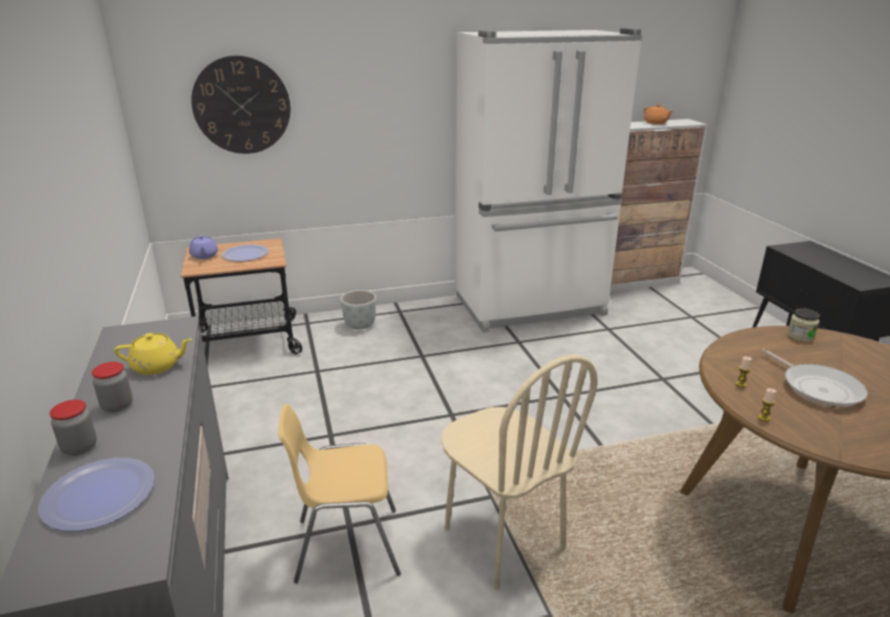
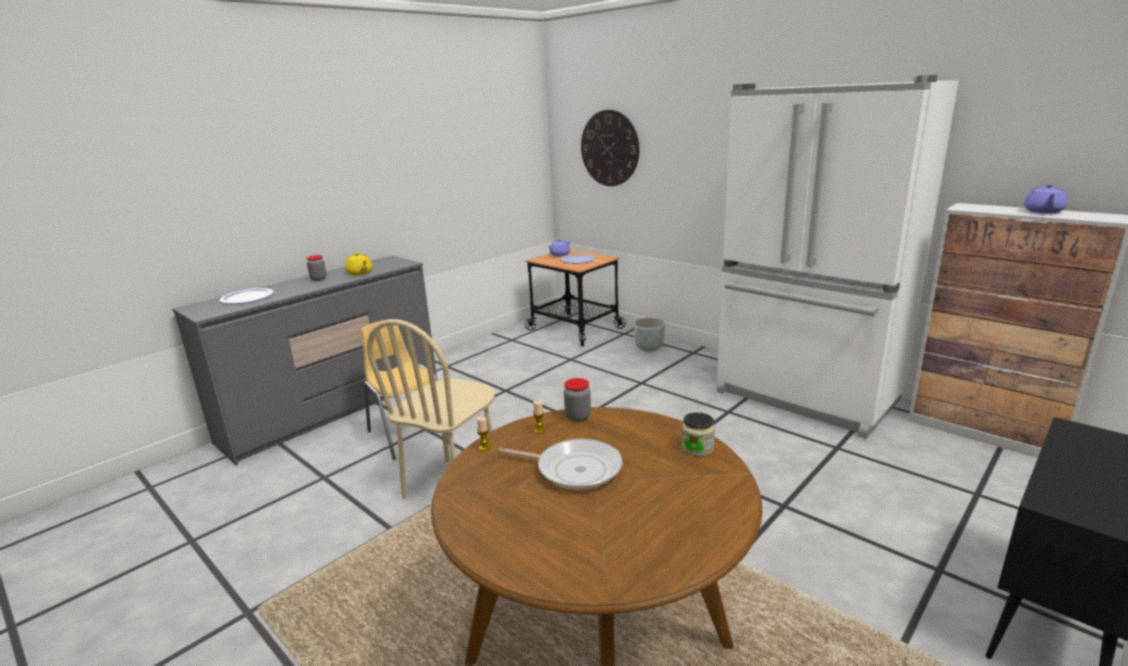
camera: 60 degrees right, 5 degrees down
(80, 447) = (281, 285): jar -> jar (578, 416)
(656, 123) = (1043, 211): orange teapot -> purple teapot
(818, 388) = (574, 469): frying pan -> frying pan turned 105 degrees counterclockwise

